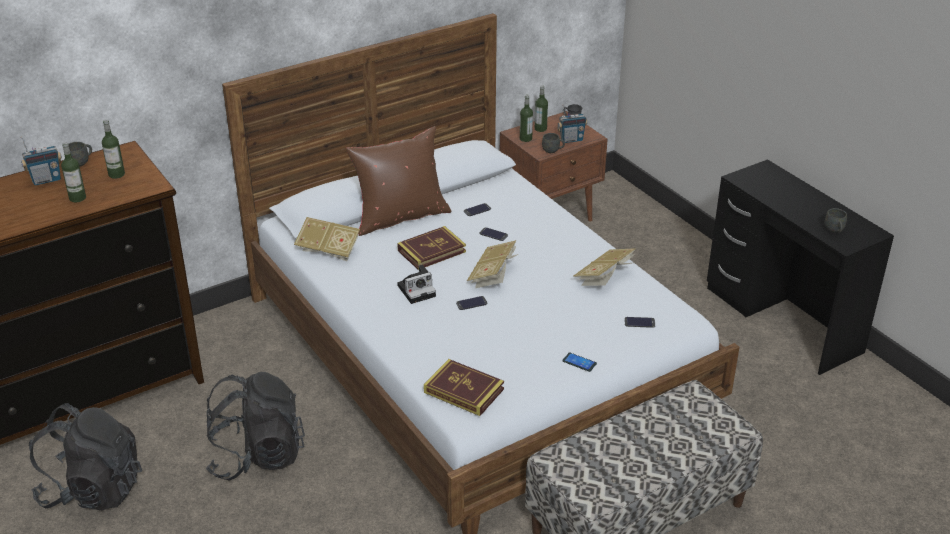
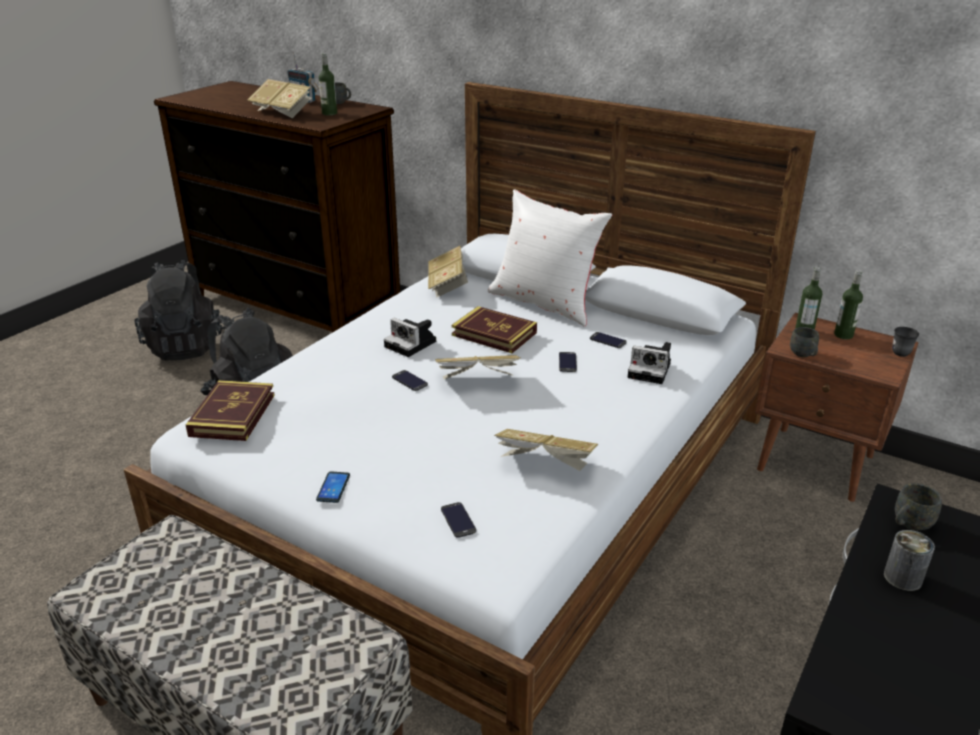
camera: 65 degrees right, 5 degrees down
(77, 198) = (282, 112): bottle -> book
(400, 217) = (545, 303): brown pillow -> white pillow
(528, 207) = (651, 370): none -> camera
(571, 139) = (851, 361): radio -> none
(786, 199) = (902, 578): none -> can
(834, 230) = (867, 674): grey mug -> grey mug (909, 524)

